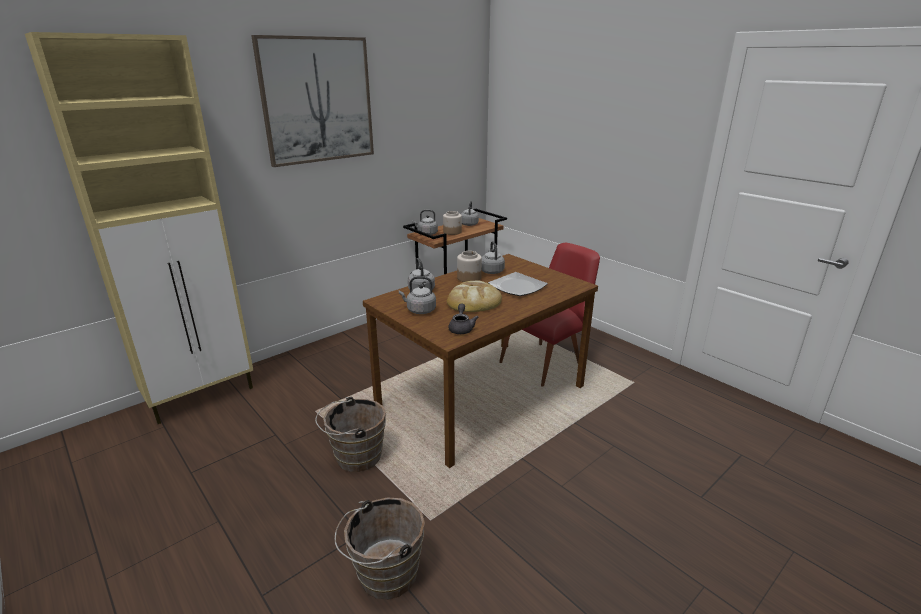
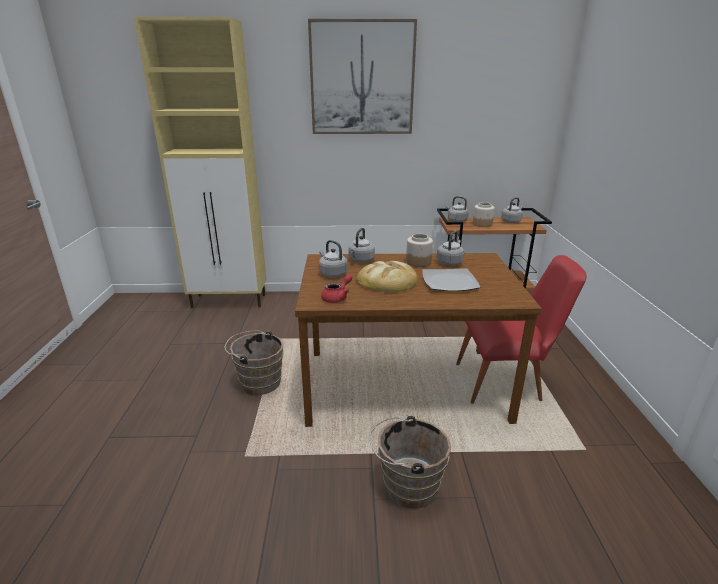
camera: 40 degrees right, 0 degrees up
(383, 575) = (172, 473): brown bucket -> brown bucket (406, 486)
(461, 328) = (337, 298): grey teapot -> red teapot

